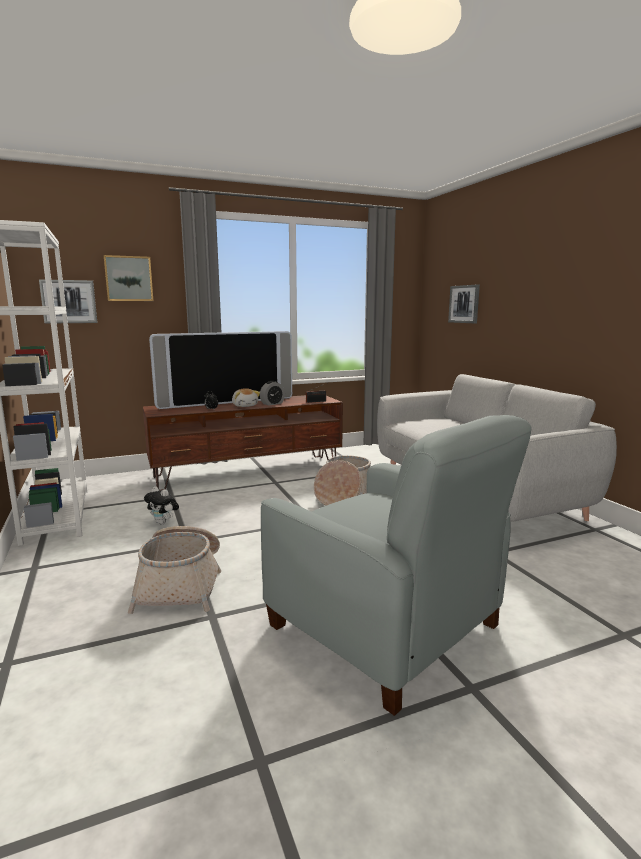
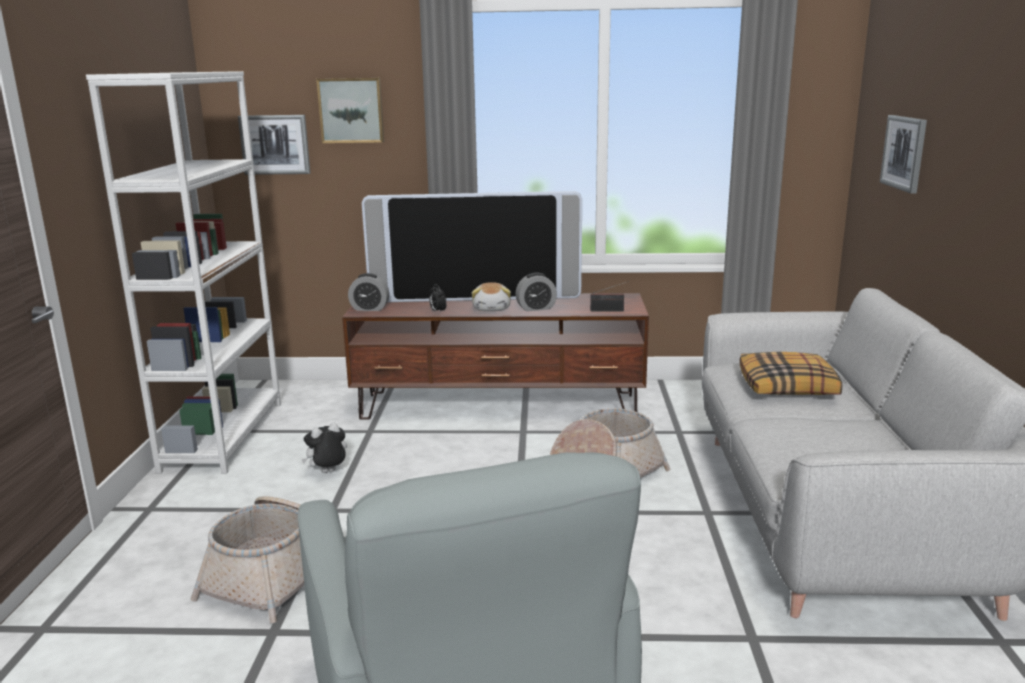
camera: 25 degrees right, 5 degrees up
(161, 412) = (369, 308): none -> alarm clock
(163, 523) = (328, 473): plush toy -> plush toy turned 90 degrees clockwise
(441, 427) = (788, 386): none -> pillow

